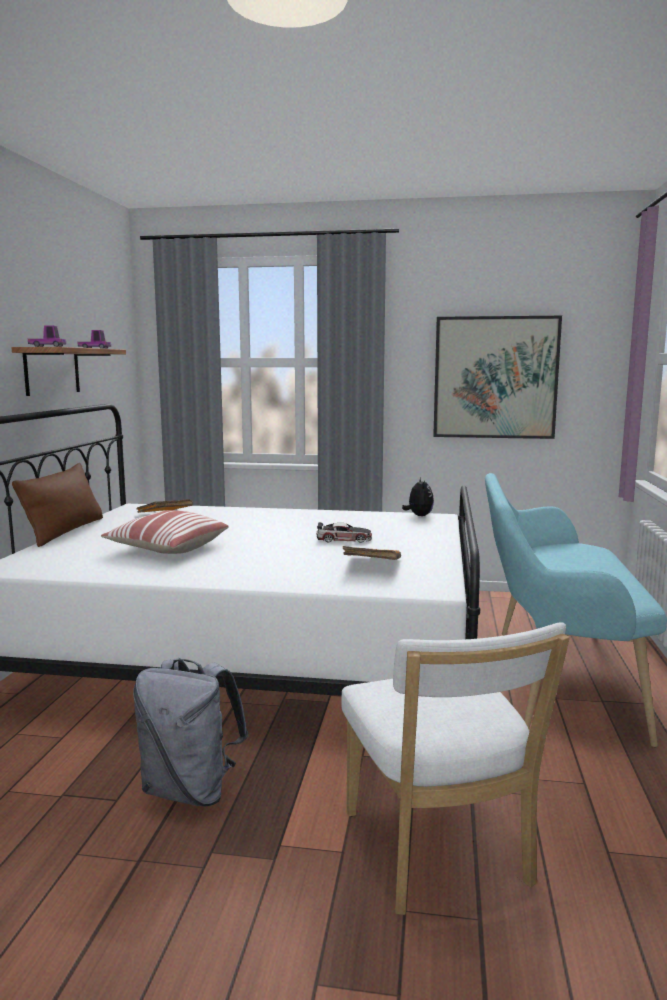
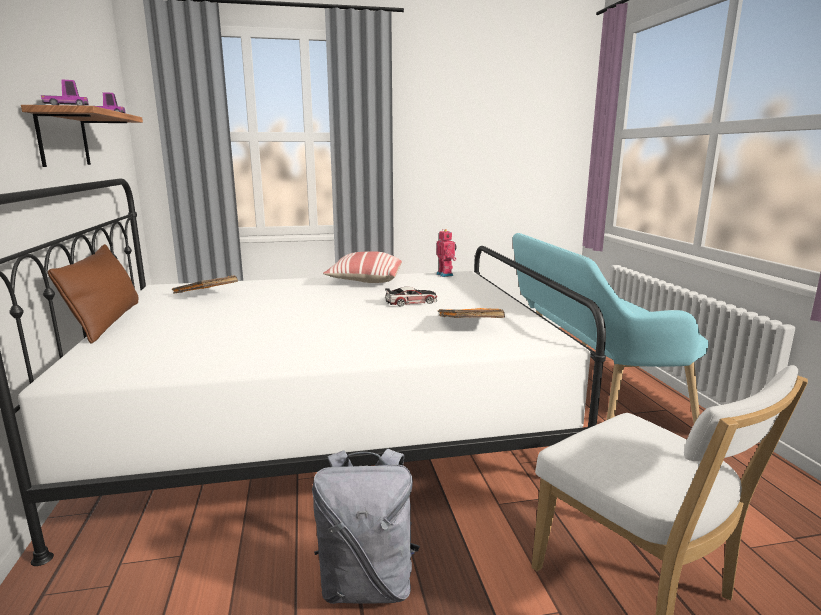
camera: 20 degrees left, 5 degrees up
(167, 548) = (248, 329): pillow -> pillow (365, 281)
(418, 516) = (445, 275): plush toy -> toy robot
(495, 377) = (483, 151): picture -> none

